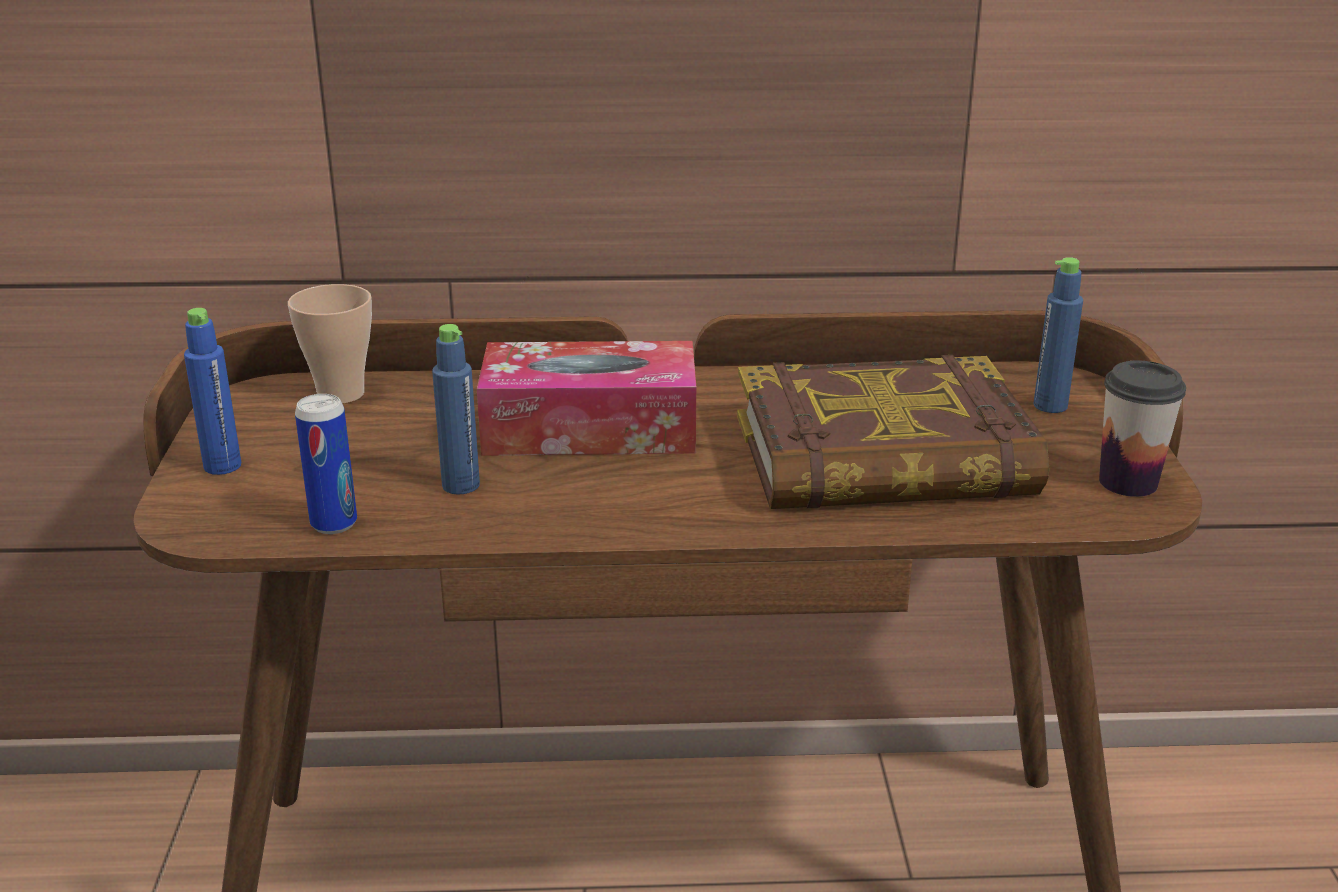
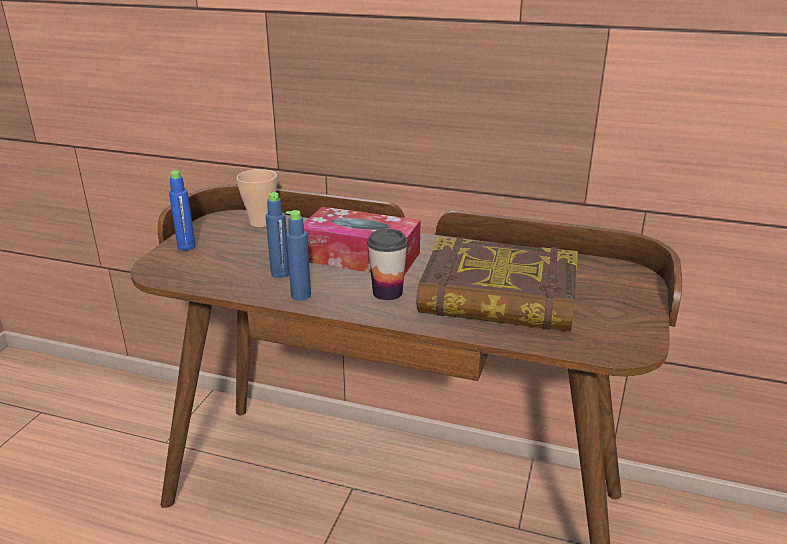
camera: 20 degrees right, 0 degrees up
(334, 524) = (211, 281): can -> none
(1050, 406) = (613, 285): blue bottle -> blue bottle (301, 295)
(1128, 482) = (628, 334): cup -> cup (387, 292)

